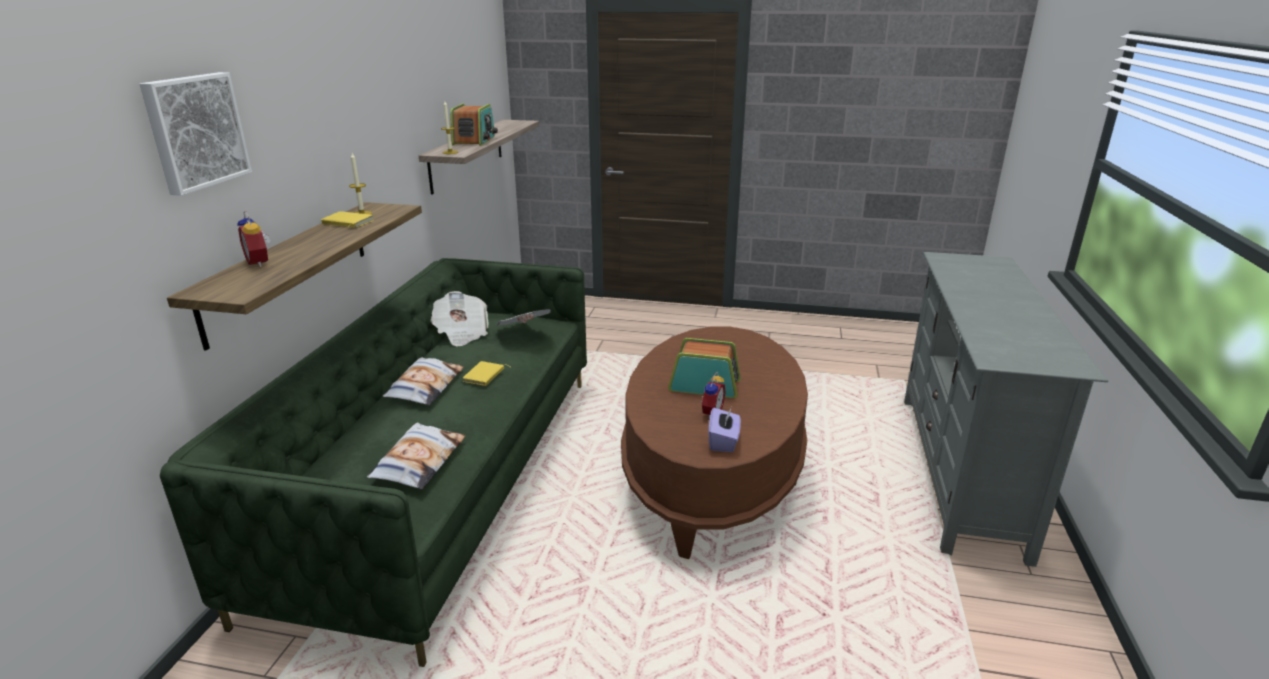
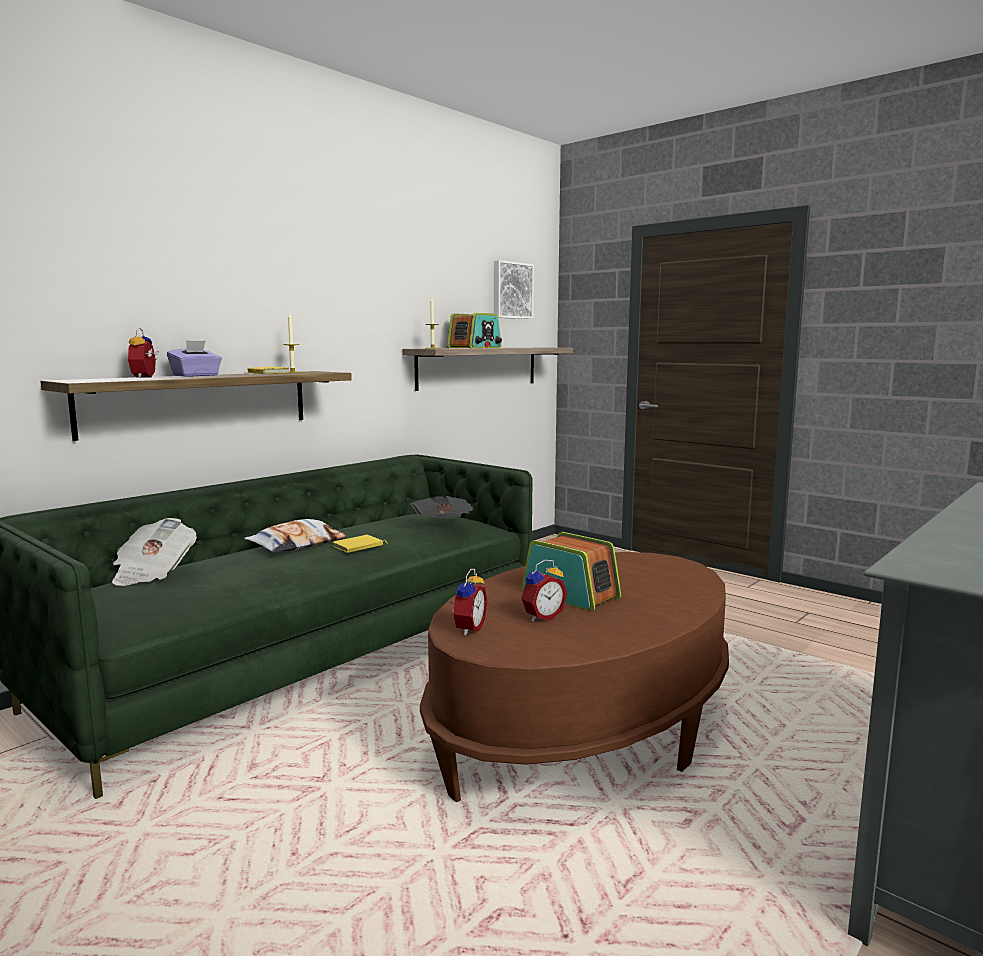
camera: 30 degrees right, 15 degrees down
(195, 131) = (111, 254): picture -> picture (511, 290)
(419, 462) = (209, 590): pillow -> none
(462, 333) = (387, 518): newspaper -> newspaper (153, 573)
(677, 439) = (467, 629): none -> alarm clock
(723, 441) = (518, 643): purple tissue box -> purple tissue box (196, 376)

